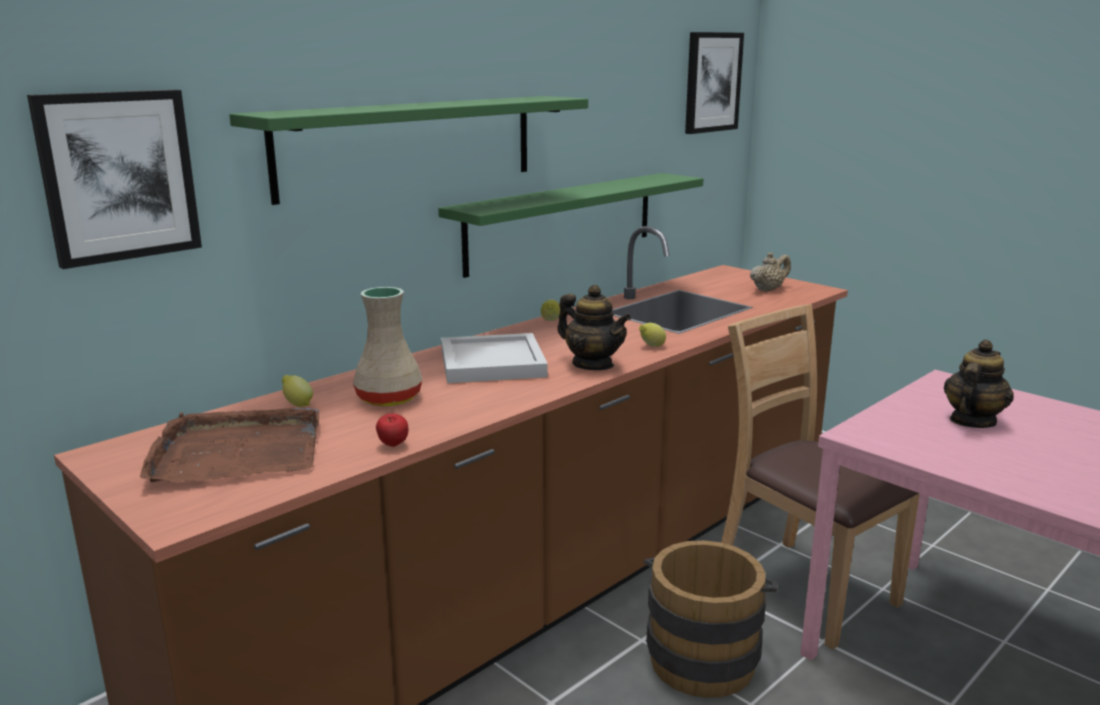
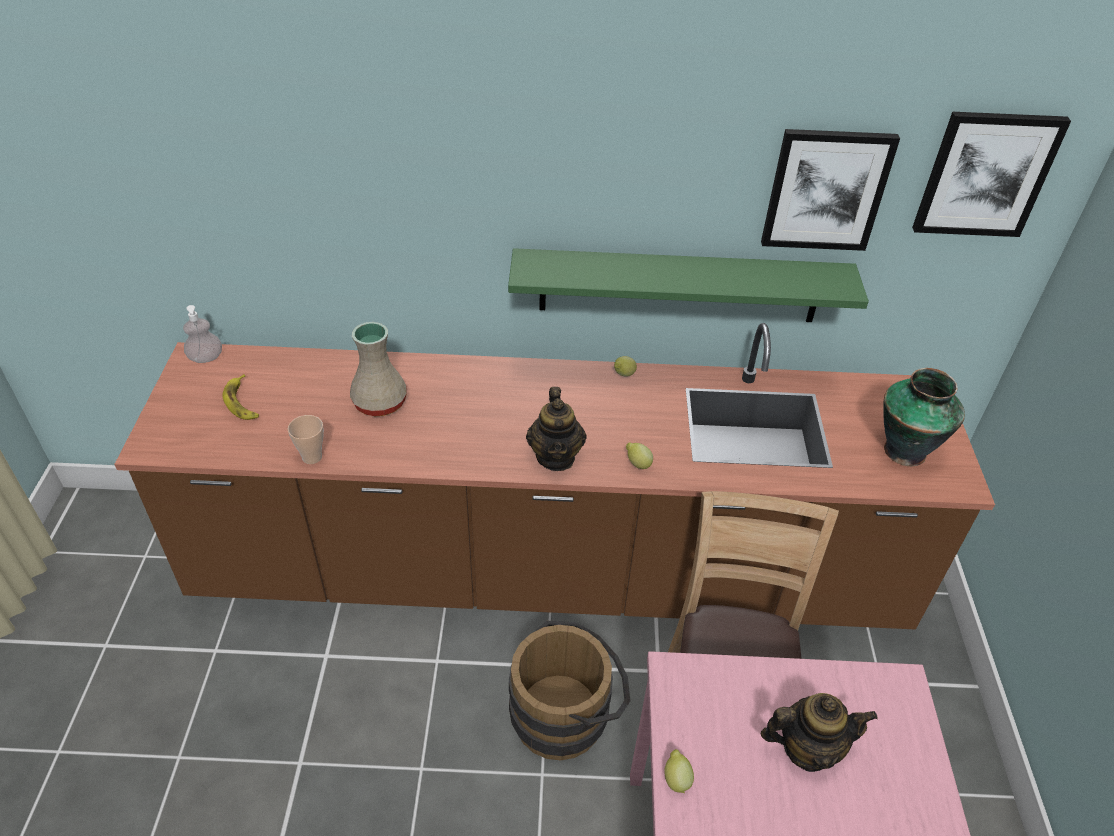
camera: 45 degrees right, 25 degrees up
(118, 176) = (211, 183): picture -> picture (826, 190)
(121, 448) = (206, 357): none -> soap dispenser
(237, 452) = (242, 402): brown tray -> banana
(297, 404) = (329, 373): lemon -> lemon (676, 779)
(393, 446) = (312, 457): apple -> cup
(411, 145) = (483, 193): green shelf -> none
(491, 363) = (494, 405): white tray -> none
(768, 289) = (904, 449): beige teapot -> vase

